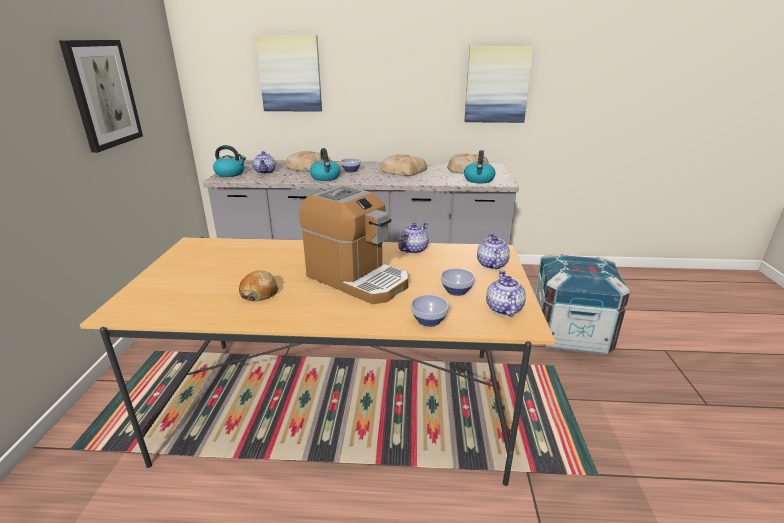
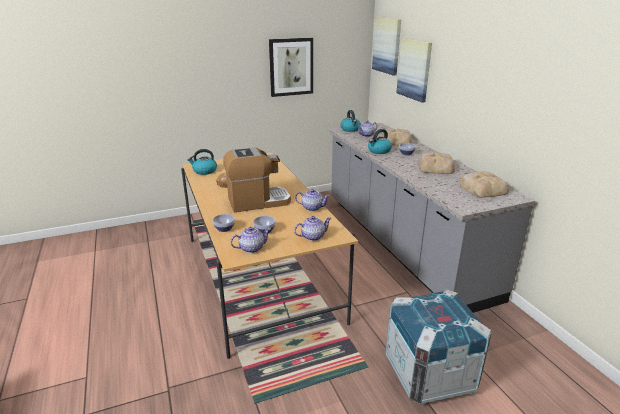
camera: 65 degrees right, 0 degrees up
(357, 279) = (258, 201): coffee machine -> coffee machine turned 120 degrees counterclockwise
(479, 180) = (454, 197): kettle -> kettle (204, 171)
(497, 85) = (544, 115): picture -> picture (387, 45)

